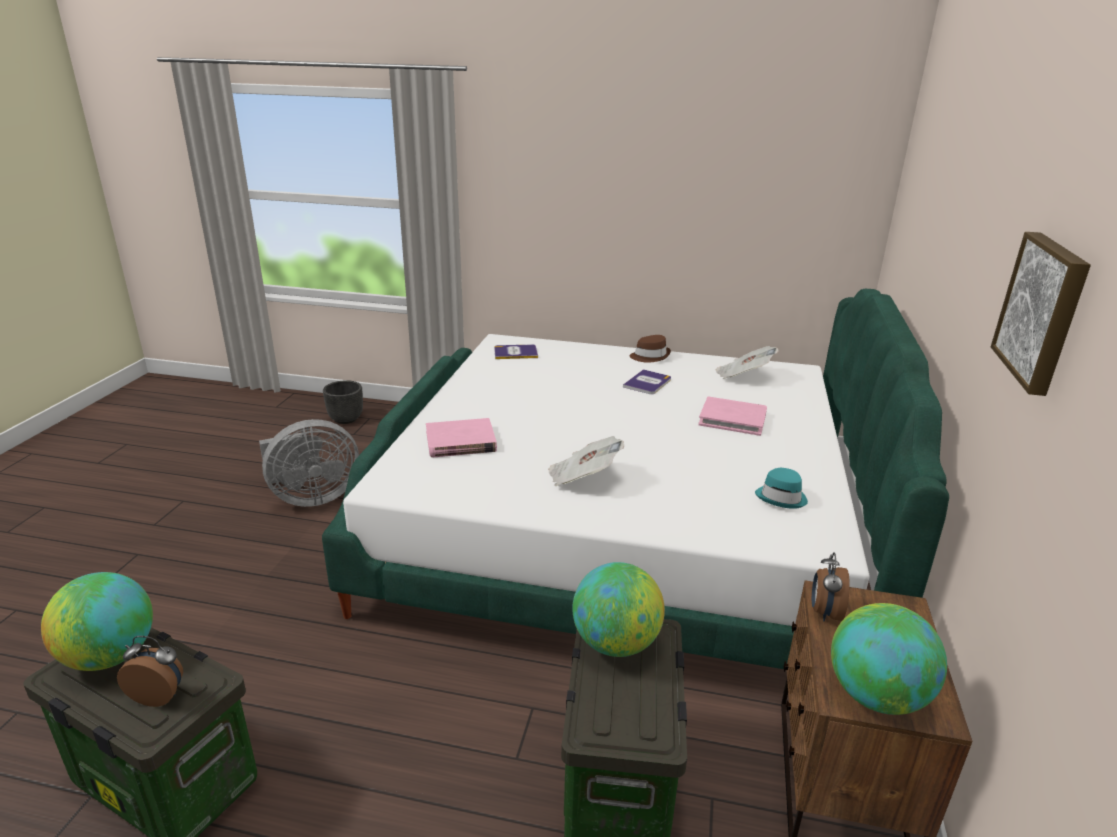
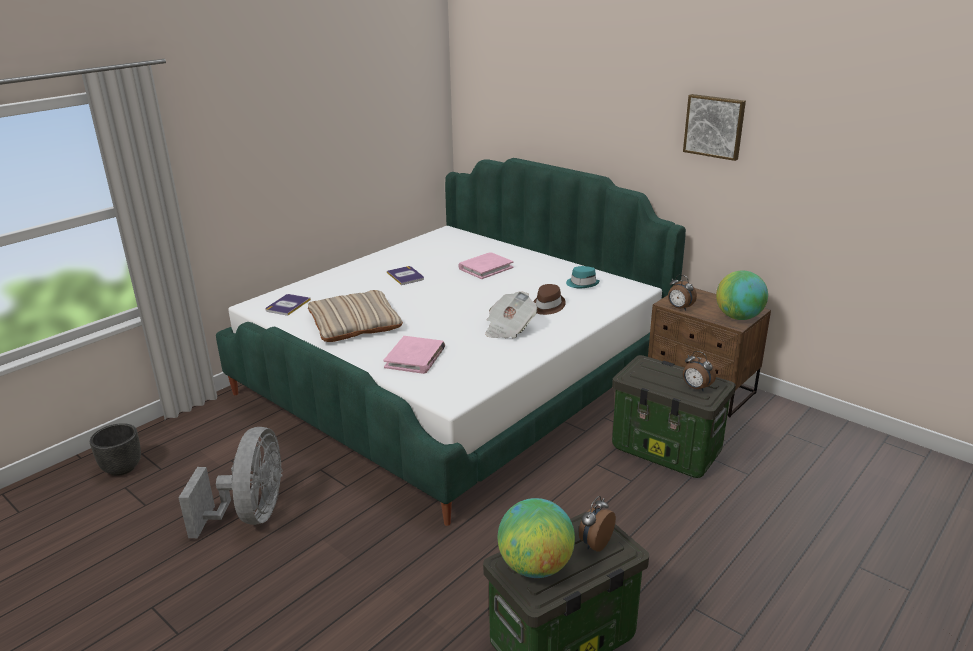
camera: 60 degrees left, 0 degrees up
(509, 391) = (354, 323): none -> beige pillow
(616, 643) = (647, 375): globe -> none
(618, 709) = (696, 388): none -> alarm clock
(650, 356) = (365, 263): brown hat -> brown hat (547, 306)
(743, 376) = (434, 248): newspaper -> none

